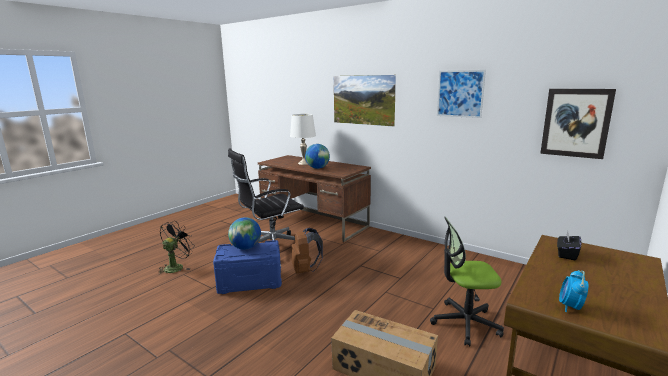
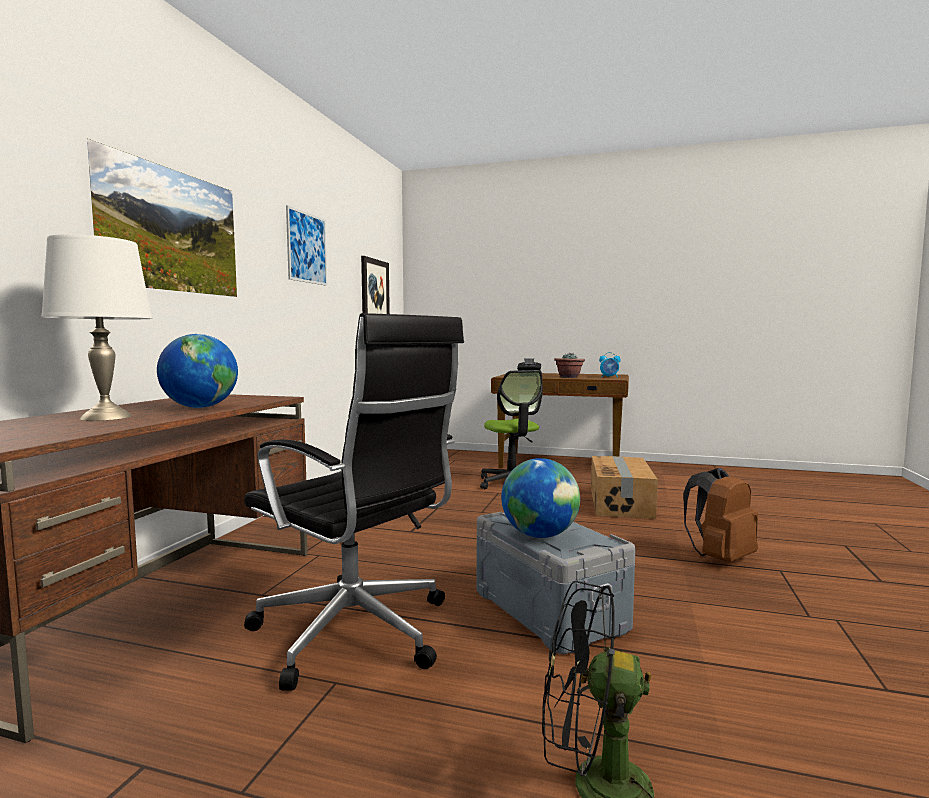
camera: 110 degrees left, 10 degrees down
(250, 281) = (547, 611): blue storage box -> grey storage box
(305, 270) = (457, 568): brown backpack -> brown backpack (720, 558)
(548, 273) = (569, 377): none -> potted plant

